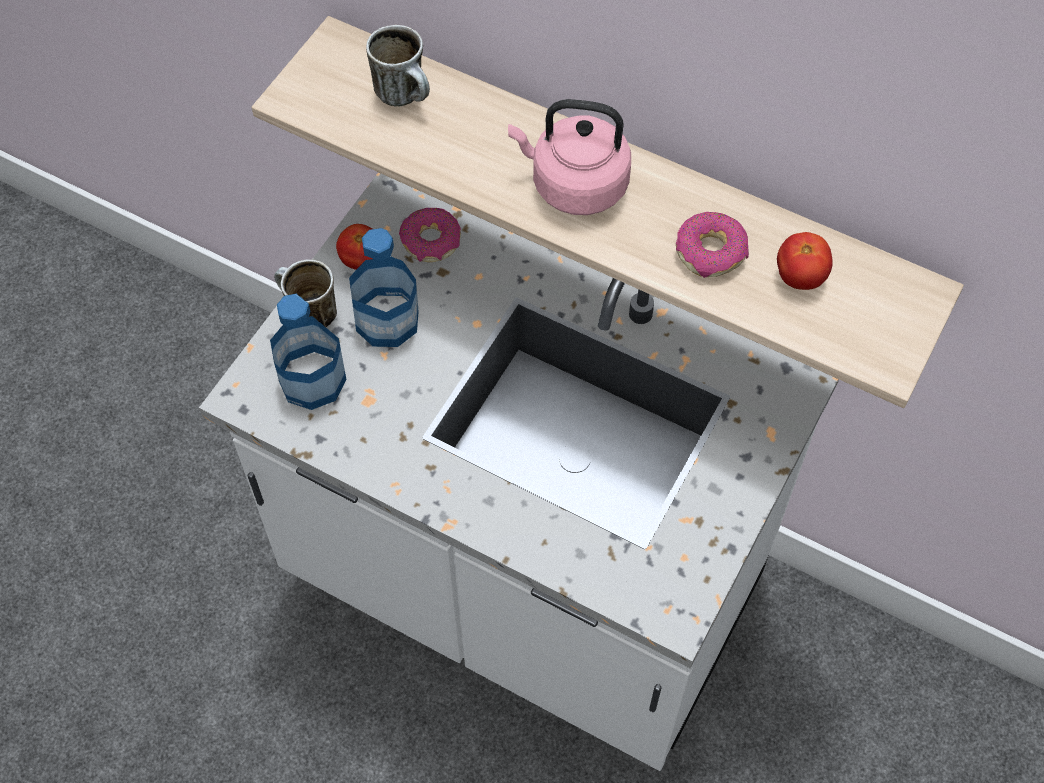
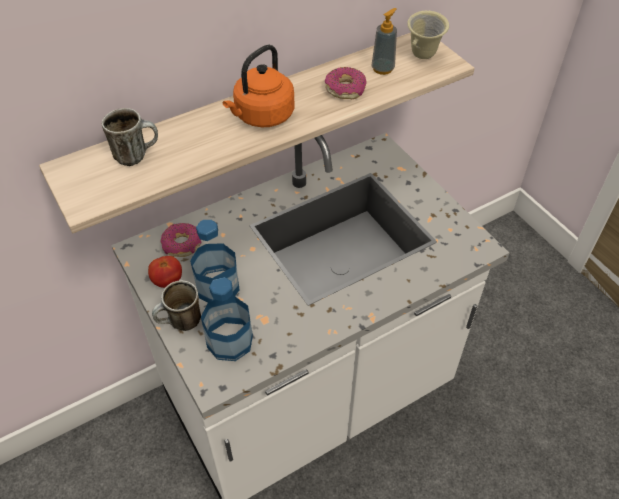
camera: 60 degrees left, 10 degrees down
(574, 185) = (262, 117): pink kettle -> orange kettle
(800, 277) = (382, 69): tomato -> soap dispenser
(875, 318) = (423, 57): none -> beige mug

